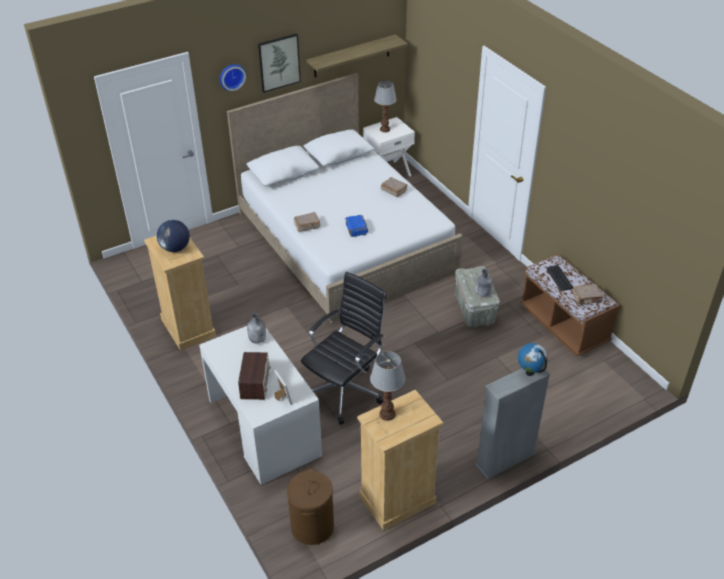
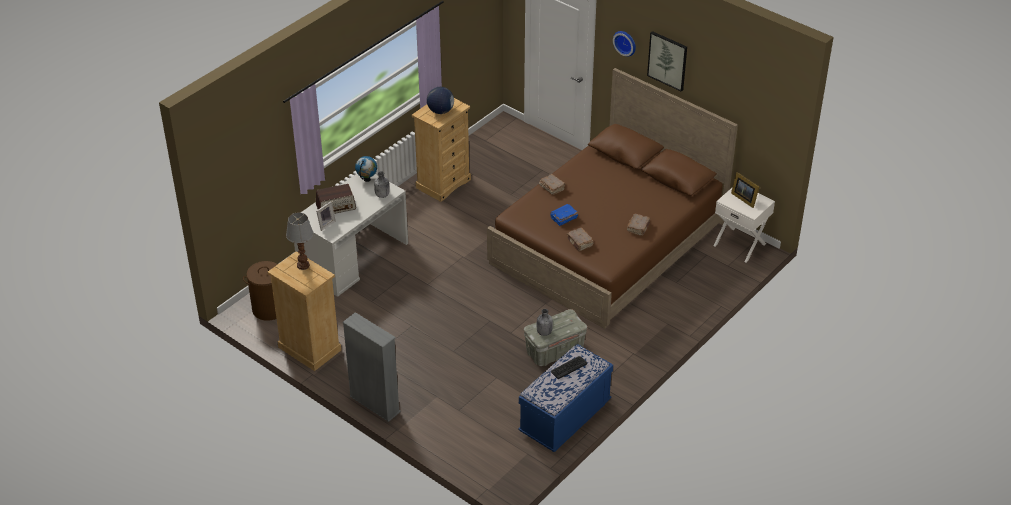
camera: 70 degrees right, 0 degrees up
(345, 241) = (608, 242): white bed -> brown bed
(345, 390) = (412, 292): black office chair -> none
(352, 56) = (737, 106): shelf -> none
(385, 129) = (744, 198): table lamp -> picture frame
(530, 372) = (379, 334): globe -> globe (367, 179)
(564, 325) = (565, 418): brown bench -> blue bench
(587, 298) = (548, 391): brown book -> brown book (580, 243)

